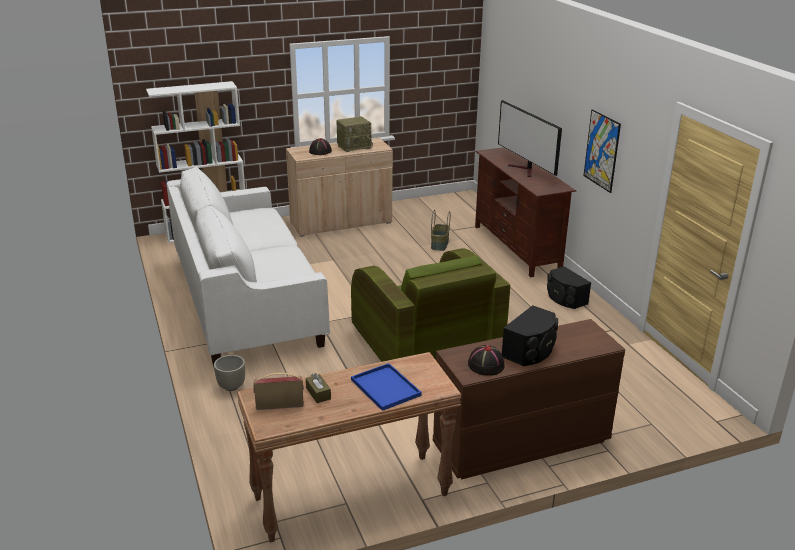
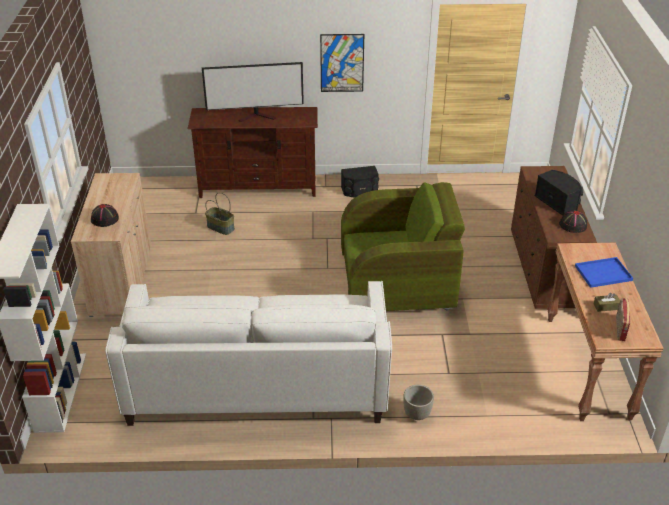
camera: 70 degrees left, 10 degrees up
(354, 146) = (109, 194): radio -> none

